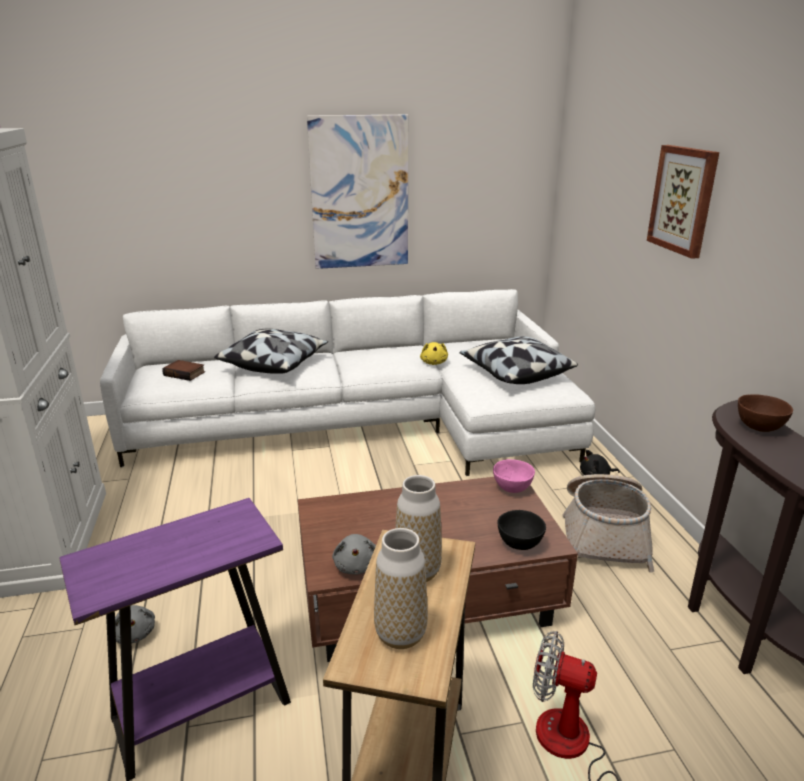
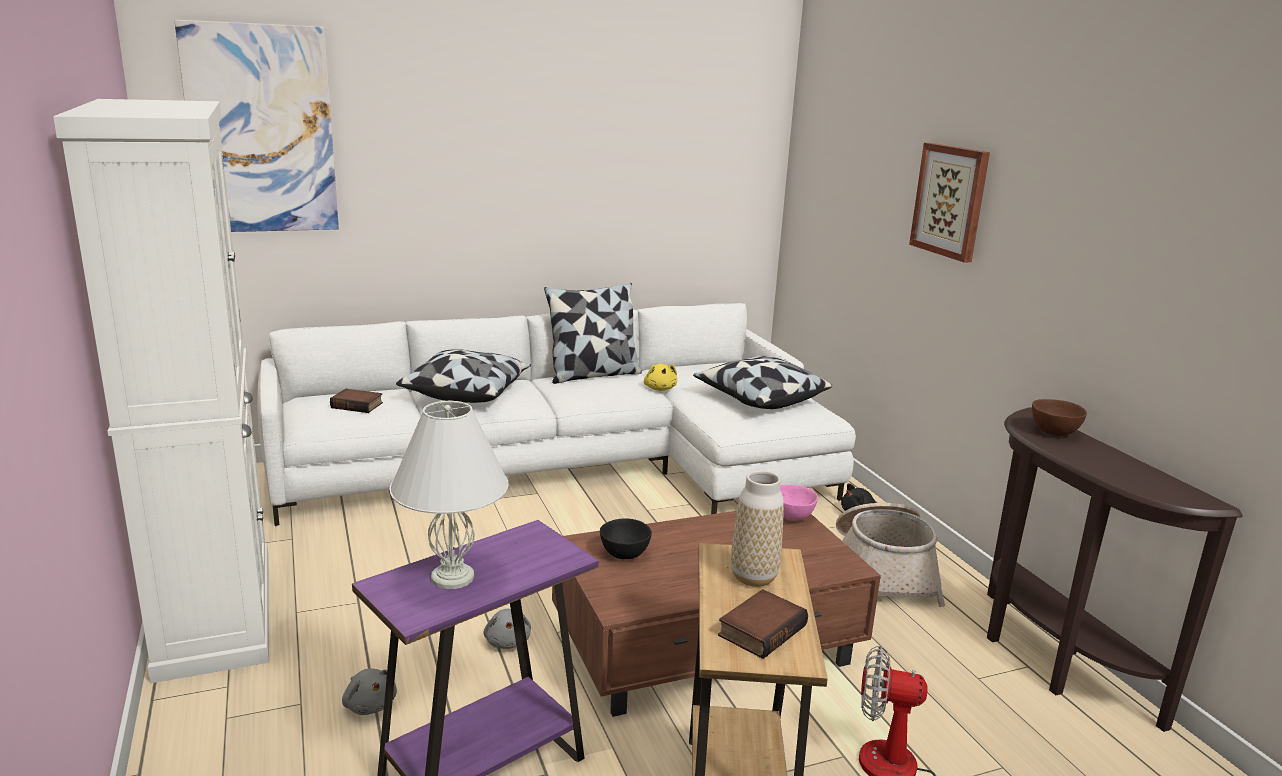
camera: 10 degrees left, 5 degrees down
(146, 556) = (453, 578): none -> white table lamp
(356, 565) = (647, 598): grey plush toy -> grey plush toy (507, 641)
(360, 193) = (565, 188): picture -> picture (261, 130)
(382, 349) = (593, 375): none -> pillow
(400, 634) = (760, 629): vase -> book
(520, 545) = (818, 570): black bowl -> black bowl (625, 555)

